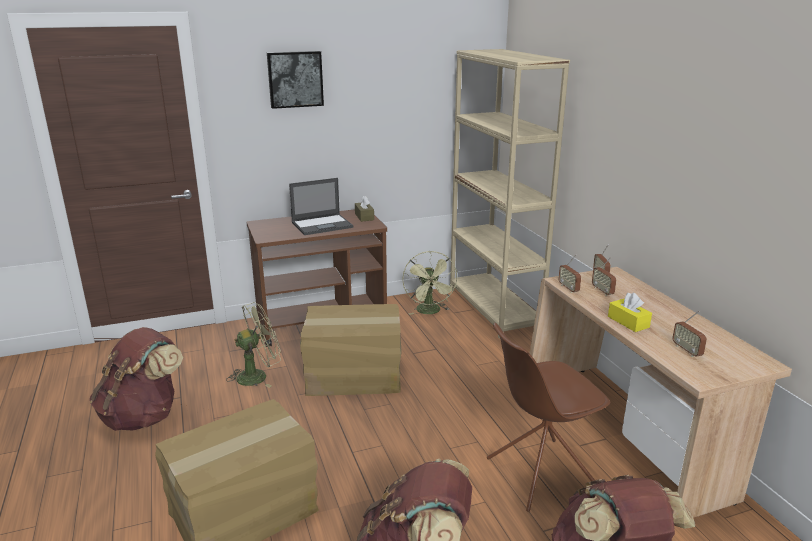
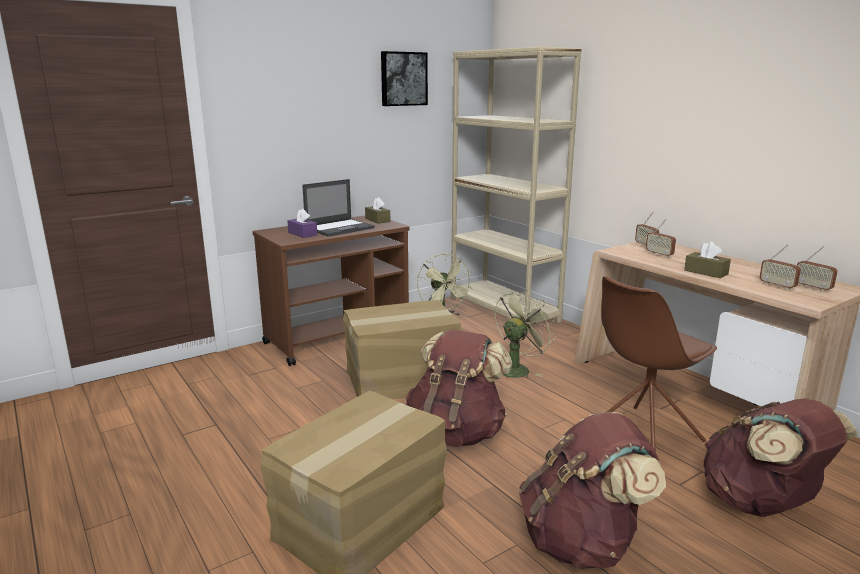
camera: 15 degrees left, 5 degrees down
(143, 416) = (180, 449): brown backpack -> brown backpack (456, 433)
(258, 375) = (296, 393): green fan -> green fan (517, 368)
(285, 230) = (302, 234): none -> purple tissue box
(295, 79) = (301, 74): picture -> picture (403, 79)
(568, 288) = (627, 255): radio -> radio (812, 288)
(628, 322) = (706, 272): yellow tissue box -> brown tissue box

